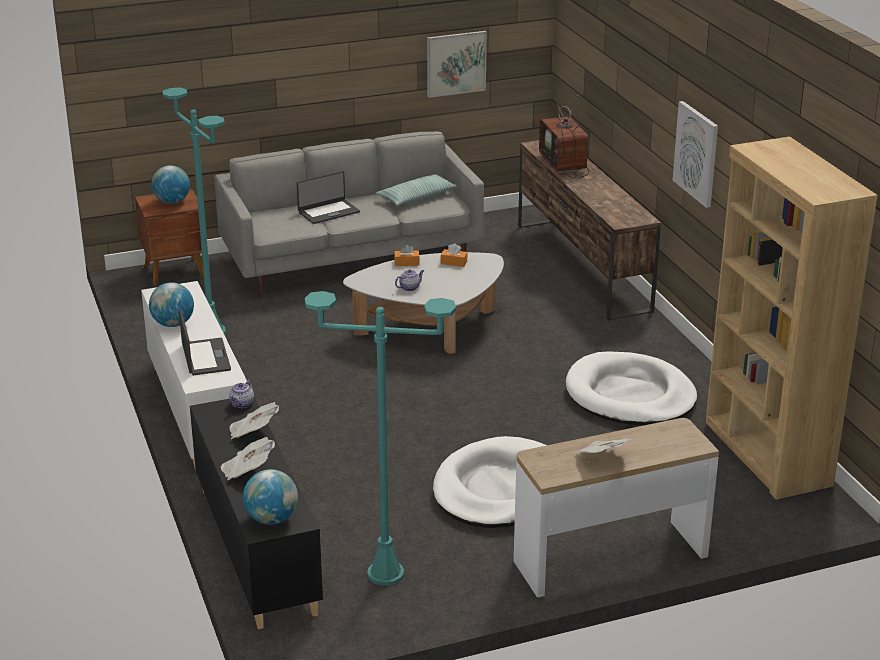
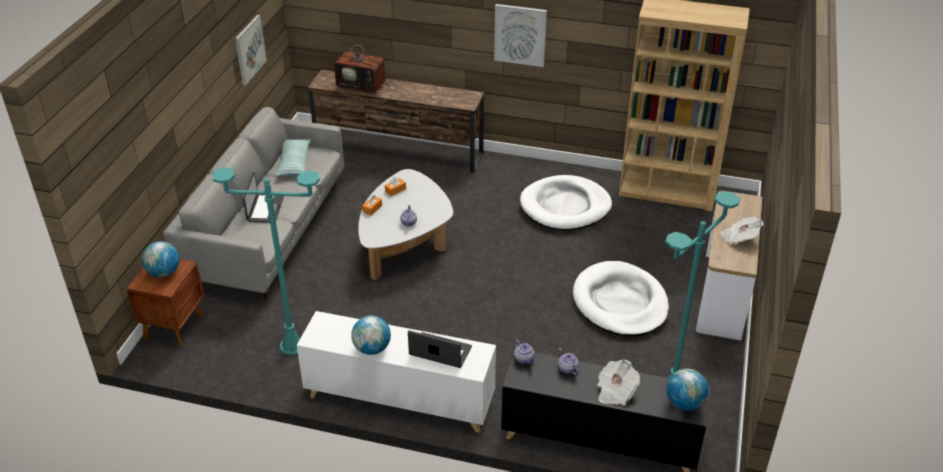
camera: 55 degrees left, 10 degrees up
(253, 432) = (567, 369): newspaper -> teapot

